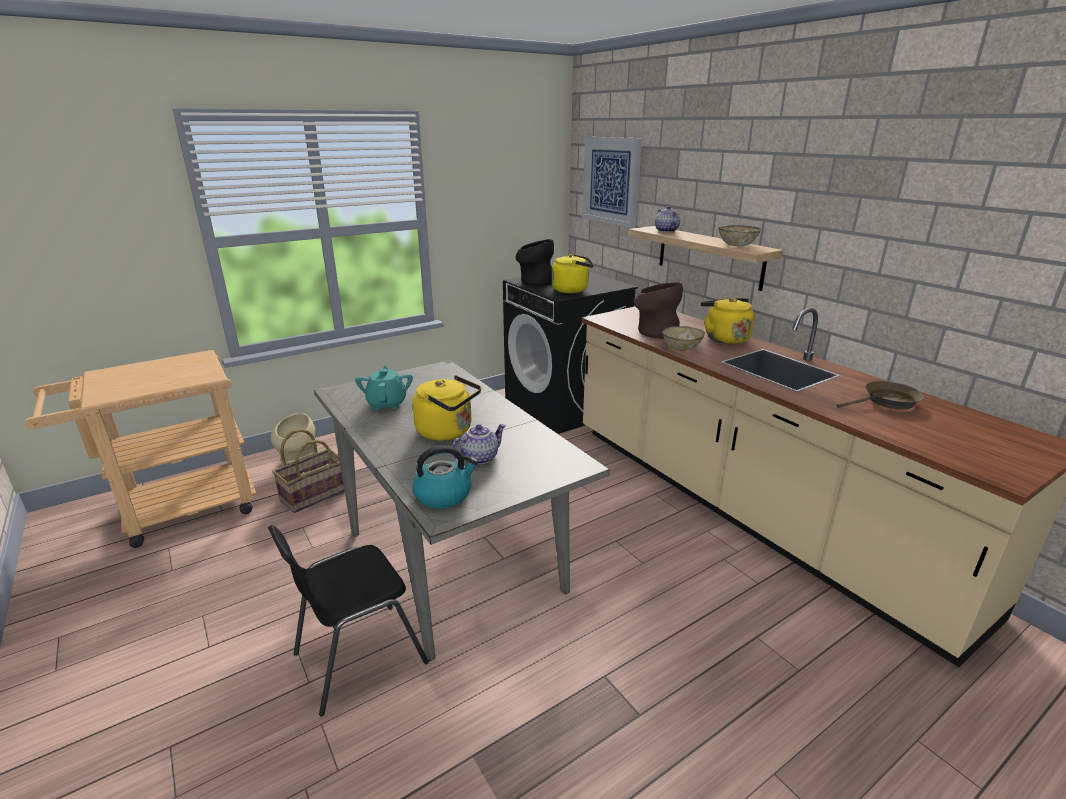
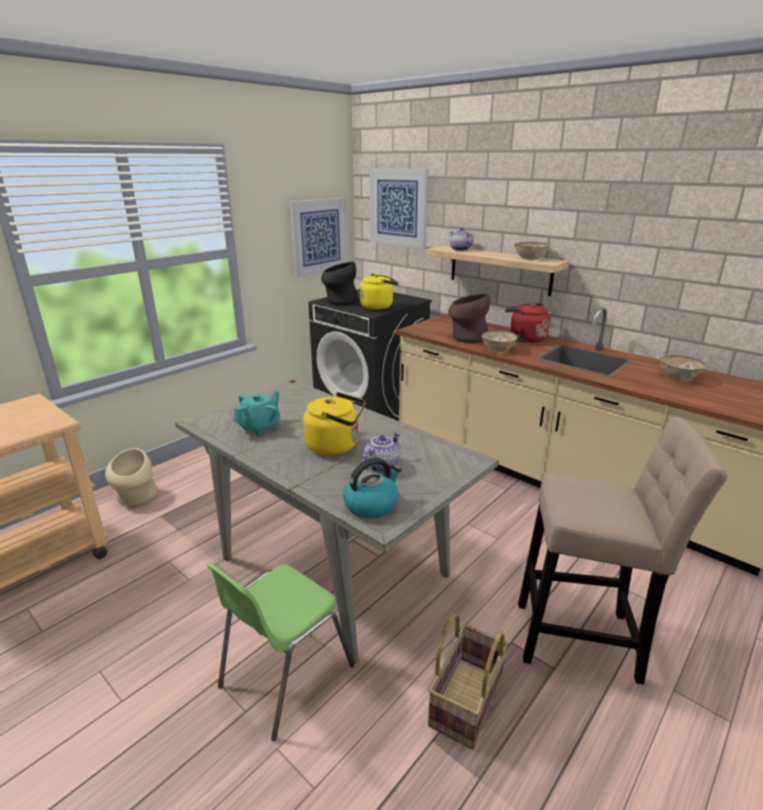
camera: 15 degrees left, 0 degrees up
(314, 494) = (167, 527): basket -> basket (465, 700)
(358, 657) = (284, 676): black chair -> green chair
(387, 404) = (260, 427): turquoise teapot -> turquoise teapot turned 60 degrees clockwise
(525, 210) = (319, 236): none -> picture
(690, 693) = (584, 640): none -> beige stool
(724, 338) = (525, 338): yellow kettle -> red kettle
(887, 402) = (678, 377): brown frying pan -> bowl

